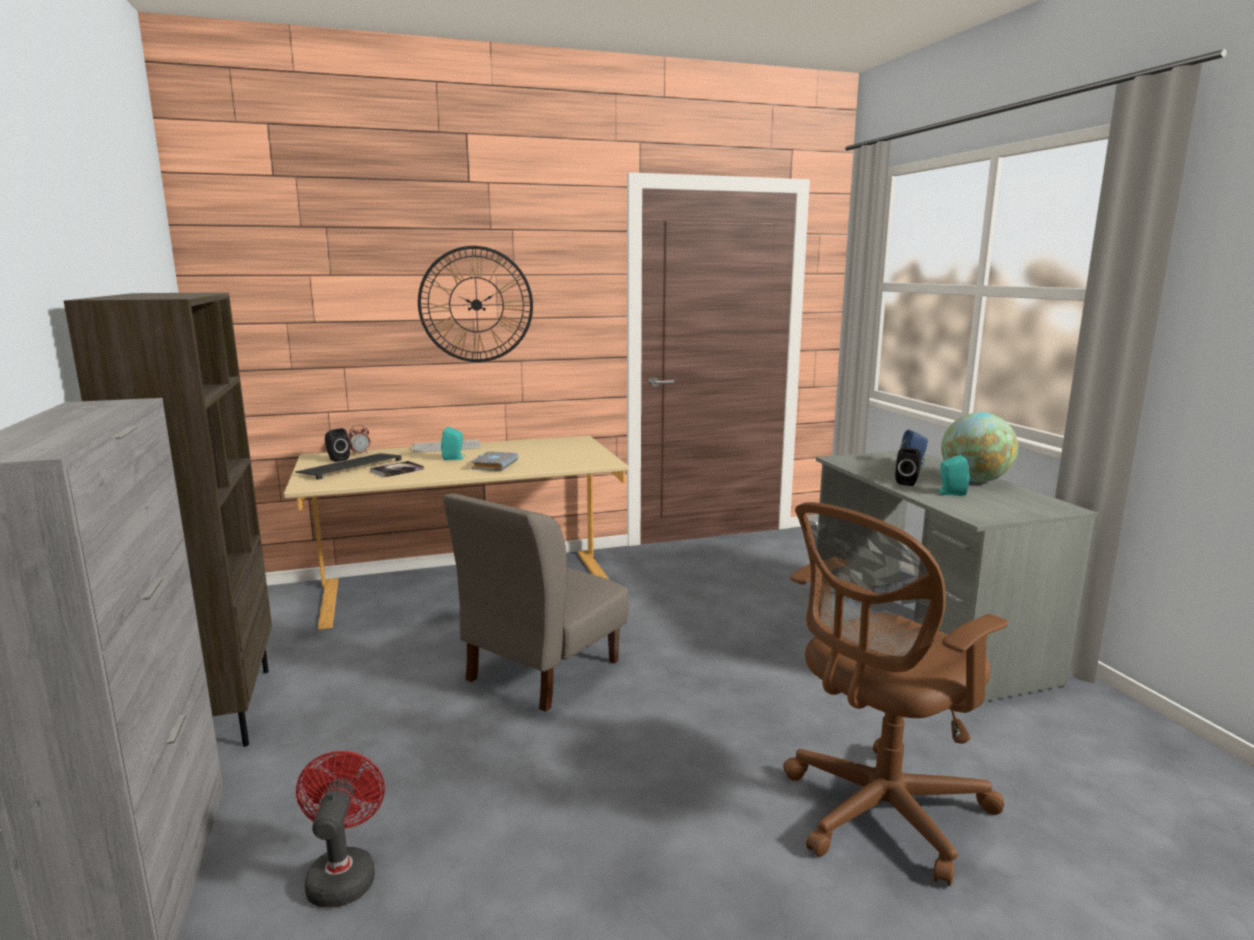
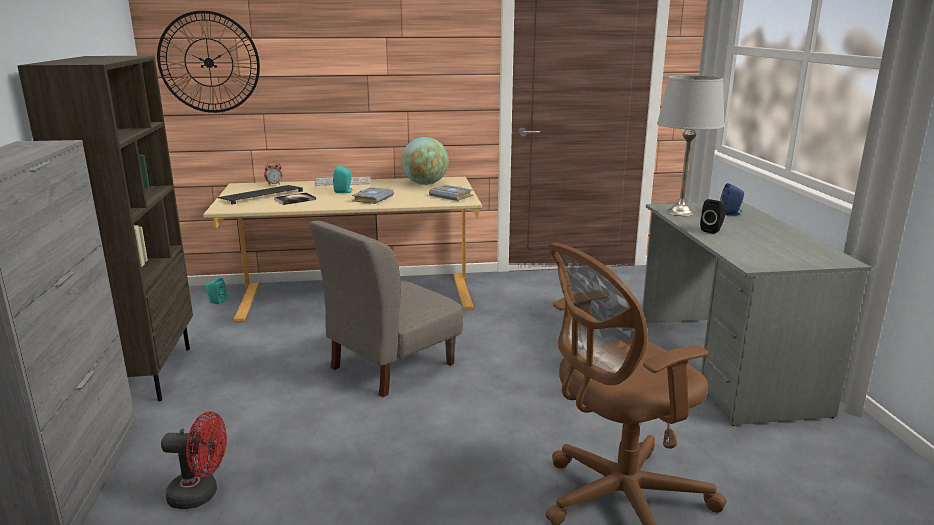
camera: 10 degrees right, 5 degrees up
(337, 459) = (254, 188): black speaker -> none
(343, 874) = (201, 494): red fan -> red fan turned 90 degrees clockwise
(476, 304) = (369, 63): wall clock -> wall clock (209, 62)
(589, 458) = (452, 196): none -> grey book
(859, 464) = (680, 212): none -> grey table lamp
(950, 493) = (744, 242): turquoise speaker -> turquoise speaker (216, 302)
(974, 481) = (776, 232): globe -> globe (425, 184)

